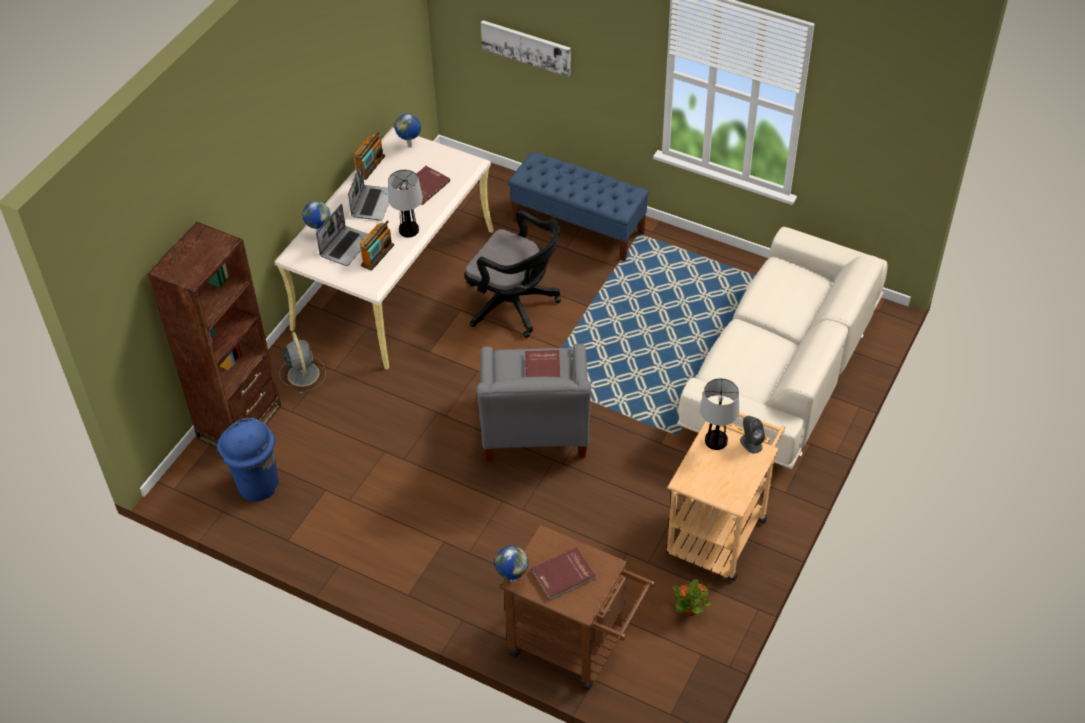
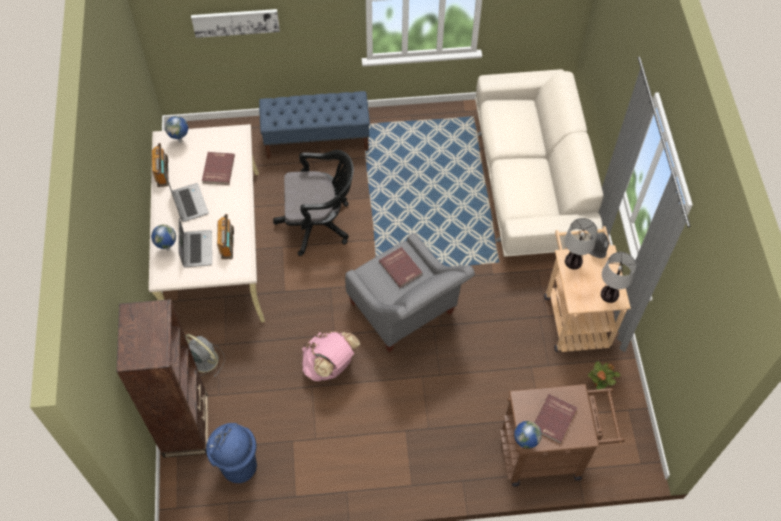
camera: 35 degrees left, 10 degrees up
(409, 230) = (235, 211): table lamp -> table lamp (610, 295)
(418, 441) = (329, 365): none -> pink backpack

